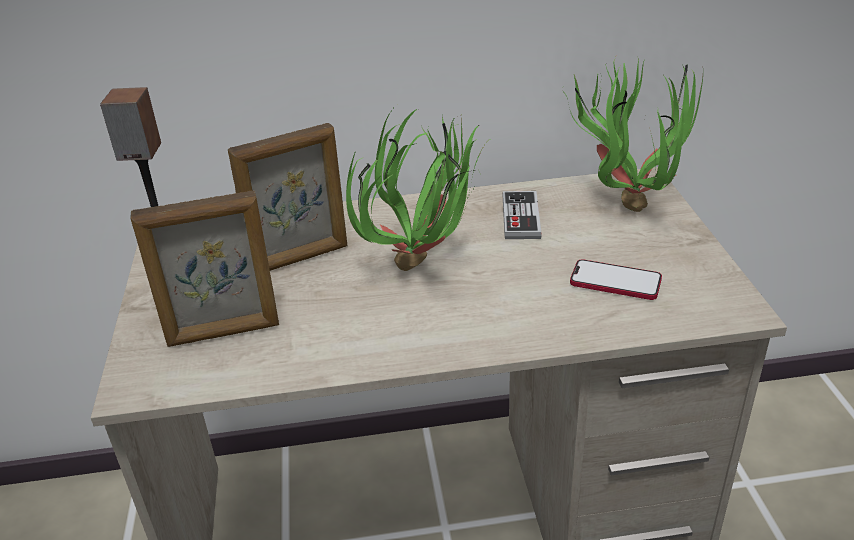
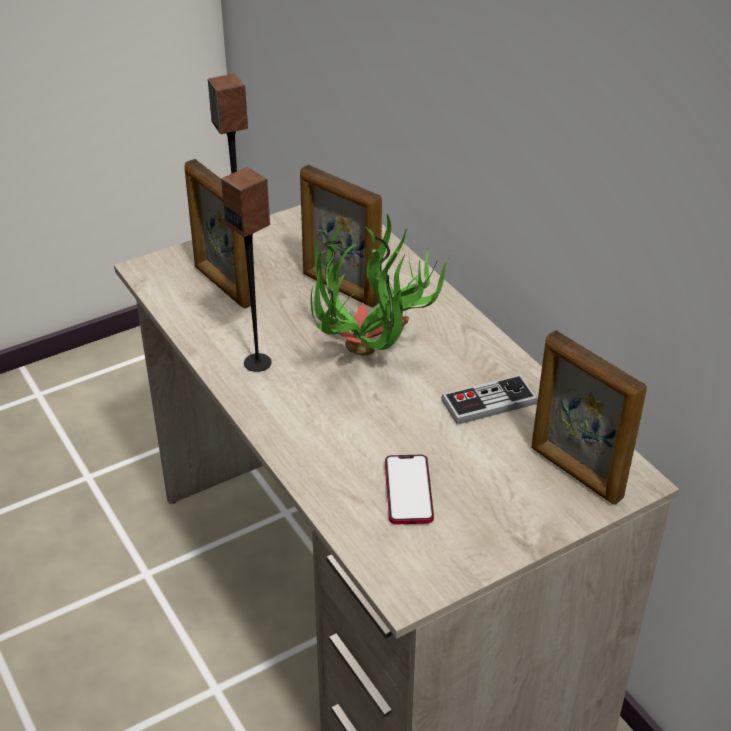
camera: 65 degrees right, 5 degrees up
(377, 333) = (258, 362): none -> speaker
(626, 200) = (575, 473): potted plant -> picture frame

